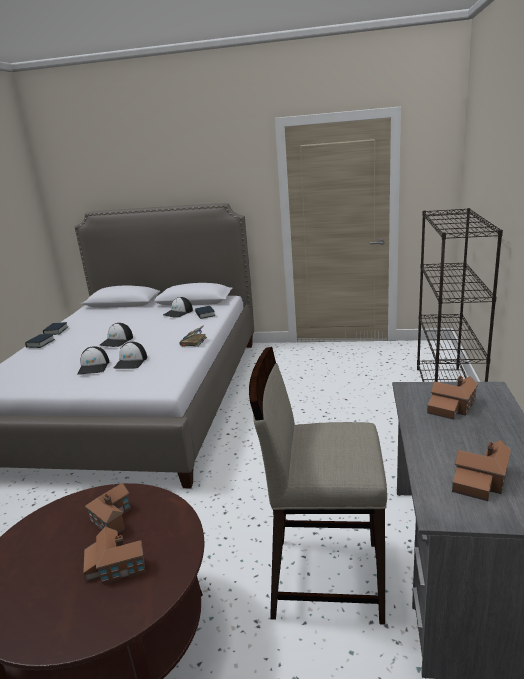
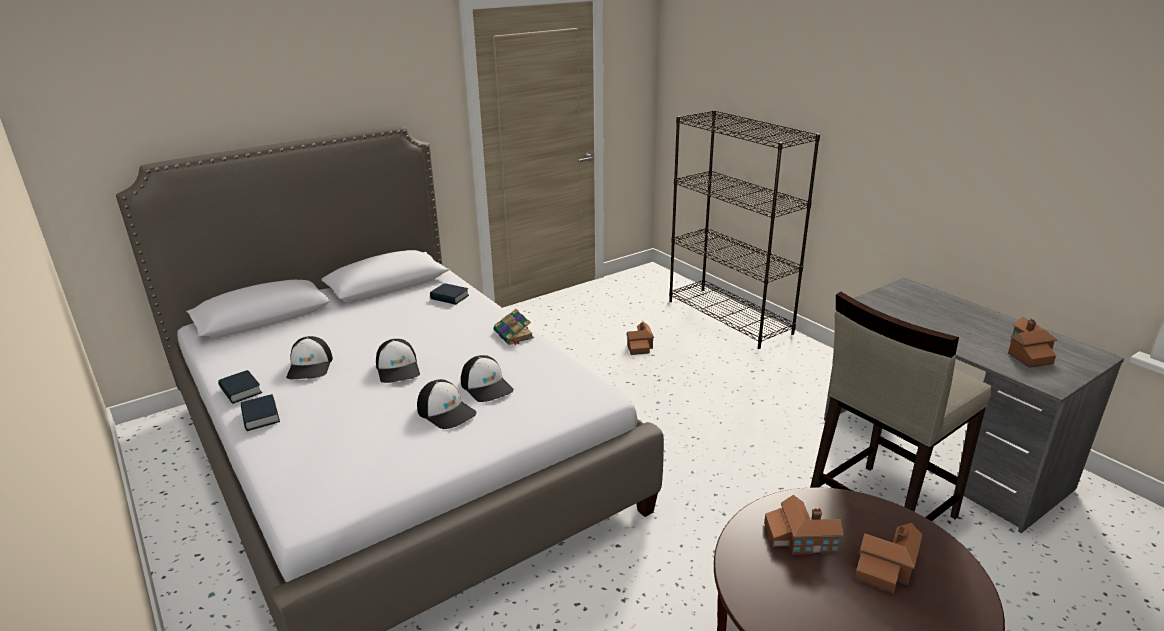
camera: 45 degrees left, 5 degrees up
(178, 313) = (402, 305): cap -> cap (310, 366)
(452, 407) = (914, 309): toy house -> toy house (640, 345)

